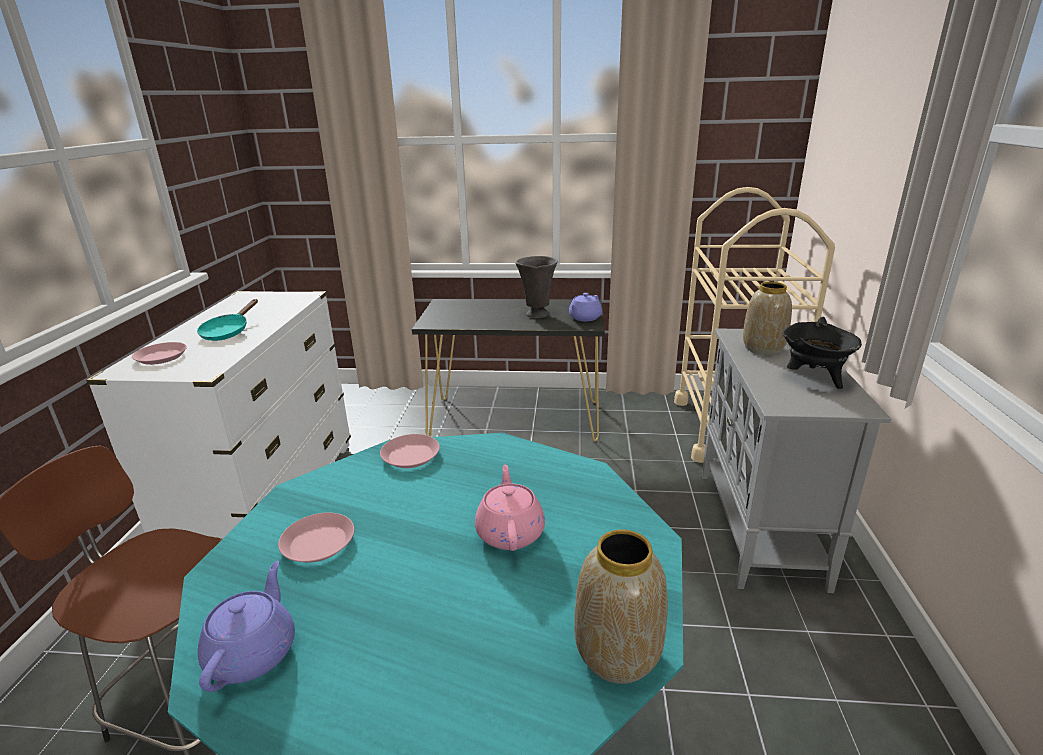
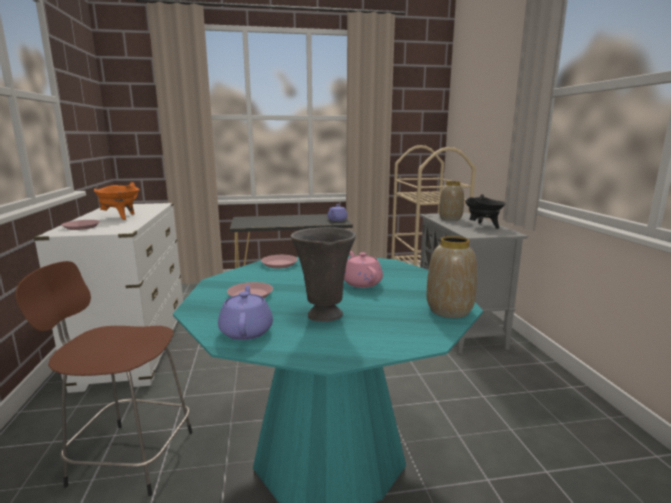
camera: 15 degrees left, 10 degrees down
(228, 332) = (120, 217): turquoise frying pan -> orange cooking pot
(536, 315) = (306, 220): grey vase -> grey vase (323, 315)

